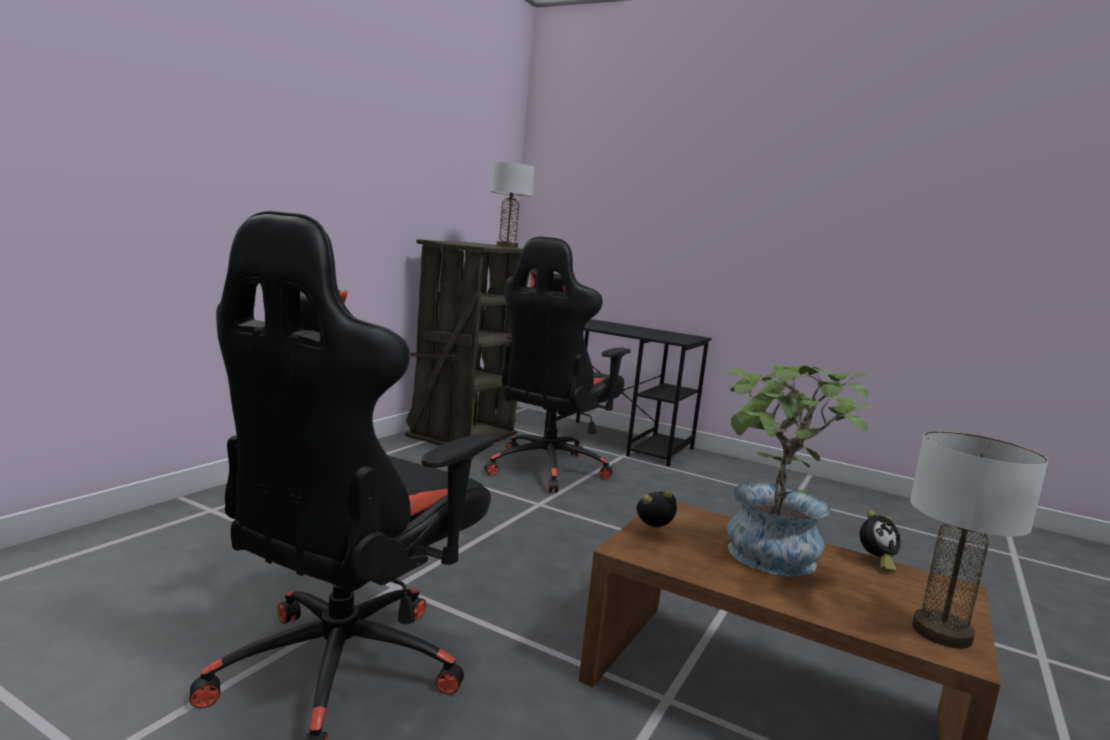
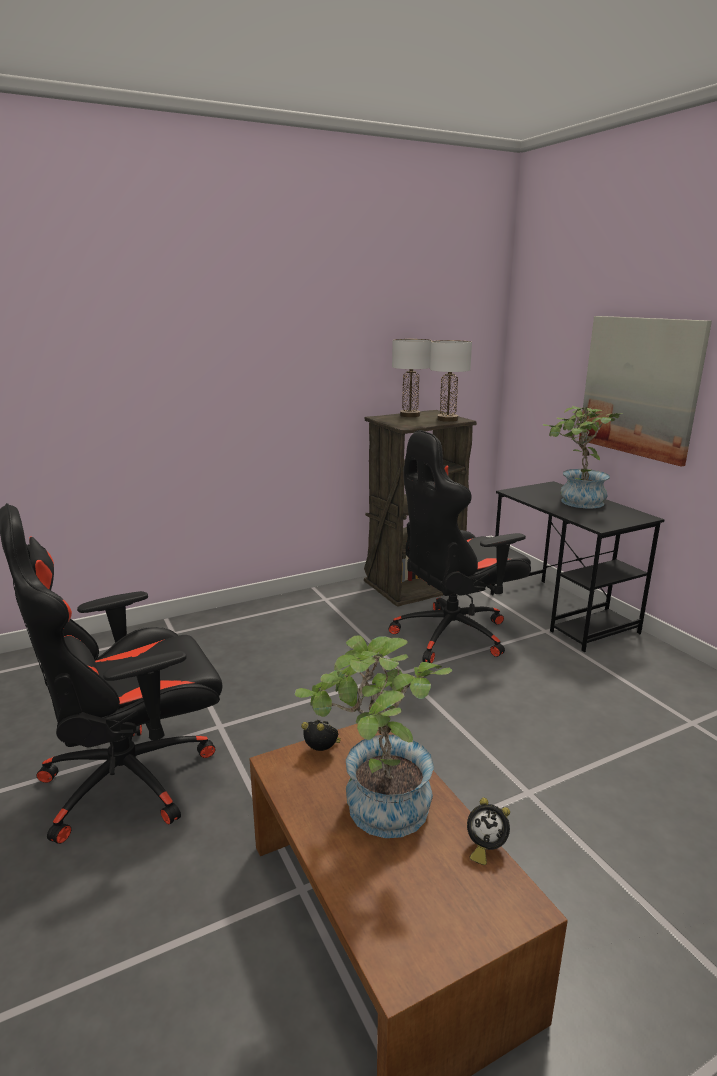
camera: 35 degrees right, 10 degrees up
(631, 329) = (575, 502): none -> potted plant
(678, 222) = (640, 387): none -> picture
(942, 633) = (419, 946): table lamp -> table lamp (409, 415)

